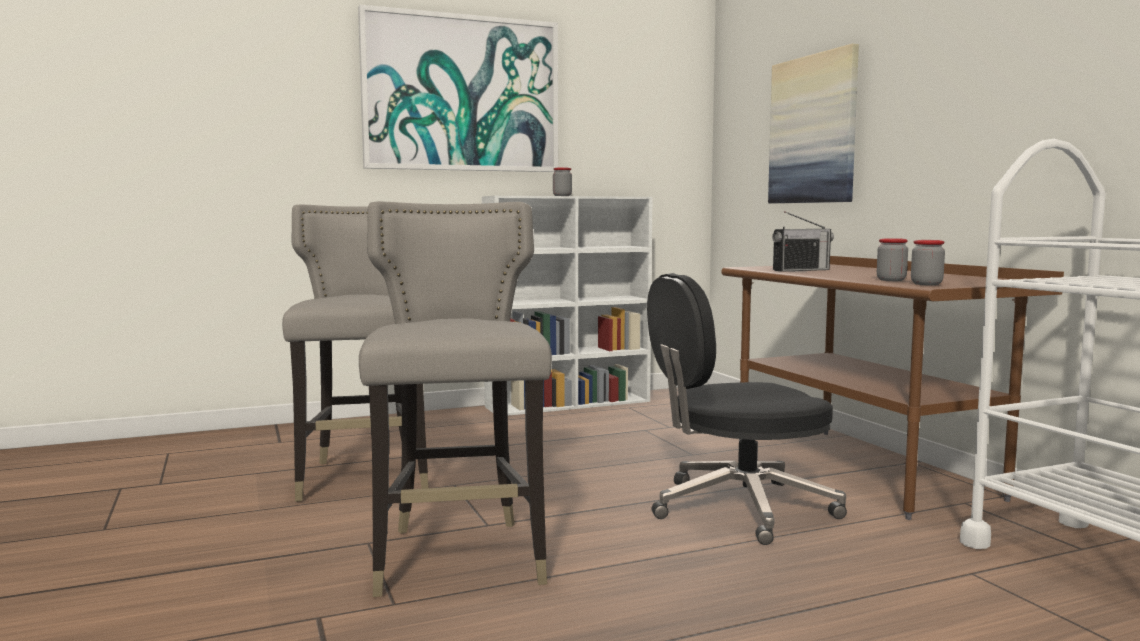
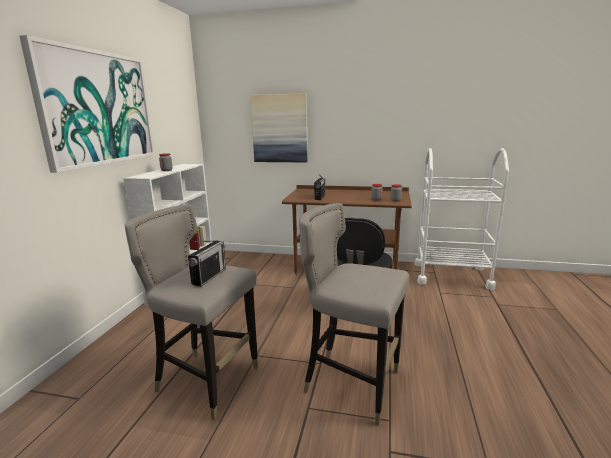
camera: 55 degrees left, 10 degrees up
(362, 298) = (209, 276): none -> radio

